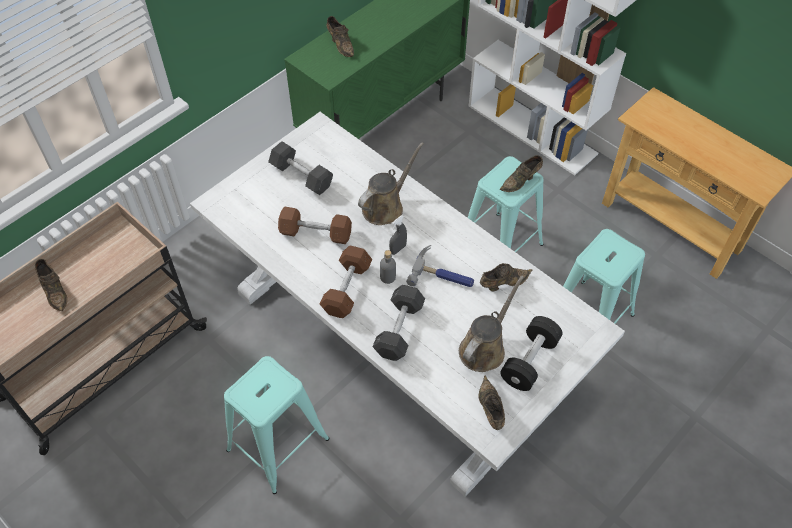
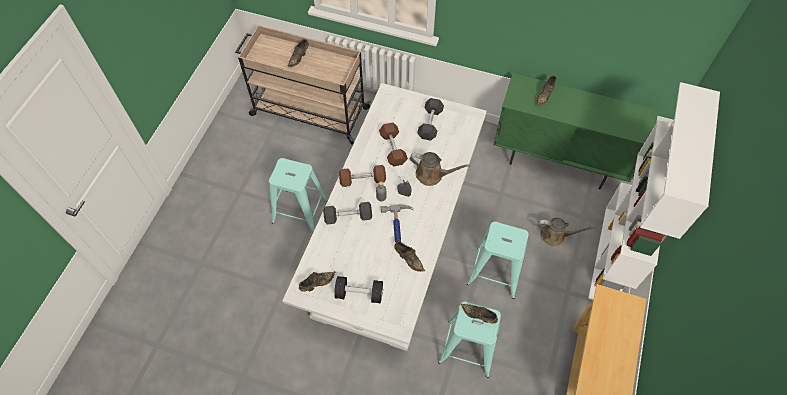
camera: 65 degrees right, 5 degrees up
(484, 348) = (357, 266): brown watering can -> brown watering can (555, 236)
(521, 181) = (509, 246): brown shoe -> brown shoe (479, 316)

